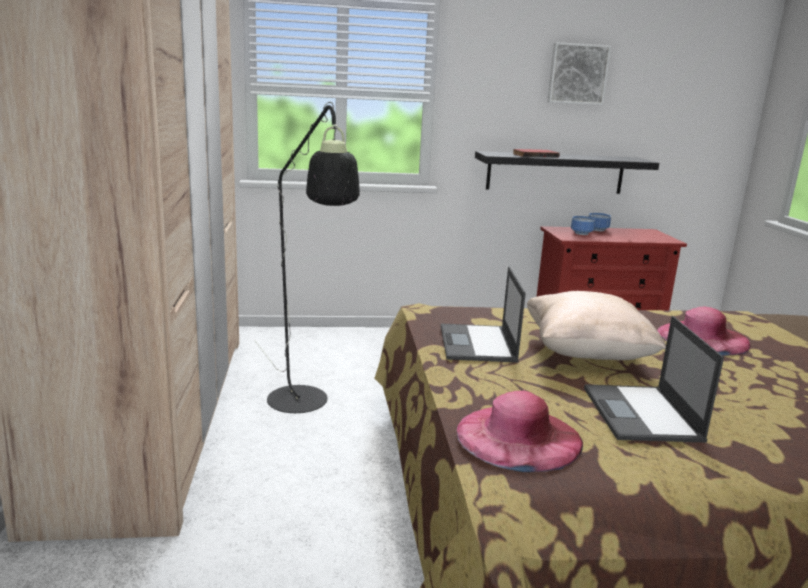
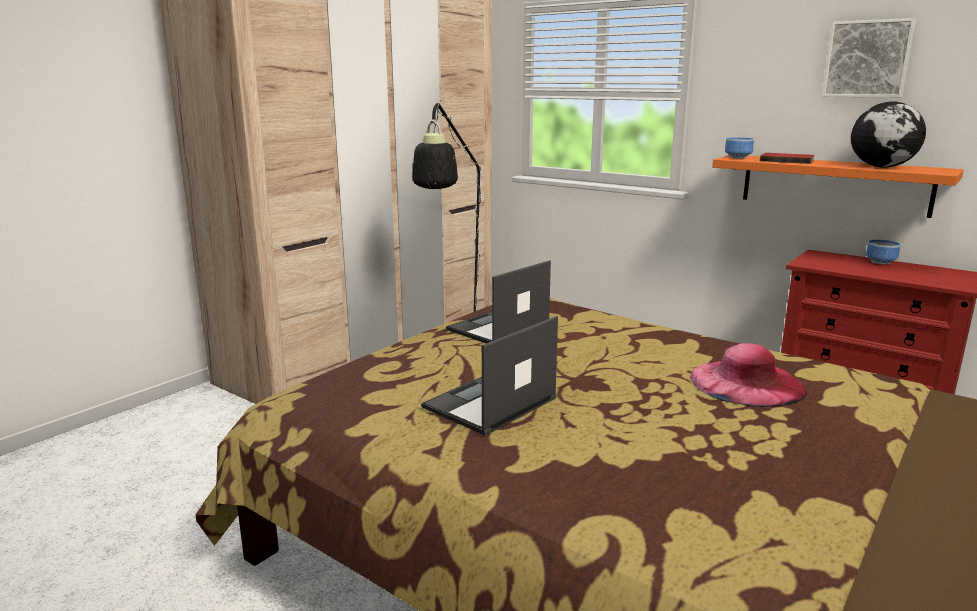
camera: 45 degrees right, 0 degrees up
(519, 436) = (365, 381): pink hat -> none
(555, 173) = (834, 184): black shelf -> orange shelf
(582, 233) = (842, 262): bowl -> bowl (739, 157)
(586, 354) = (571, 357): beige pillow -> none
(603, 158) = (882, 167): none -> globe

